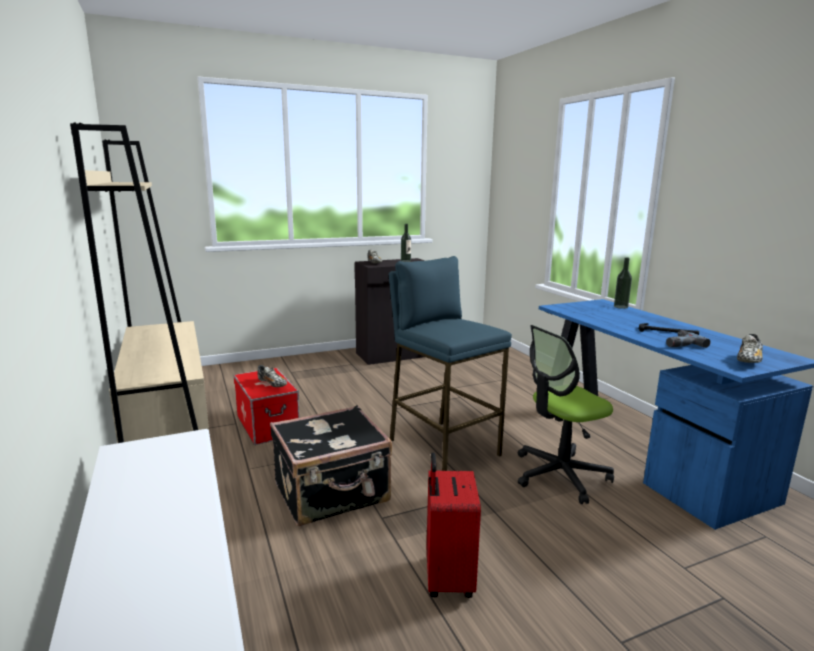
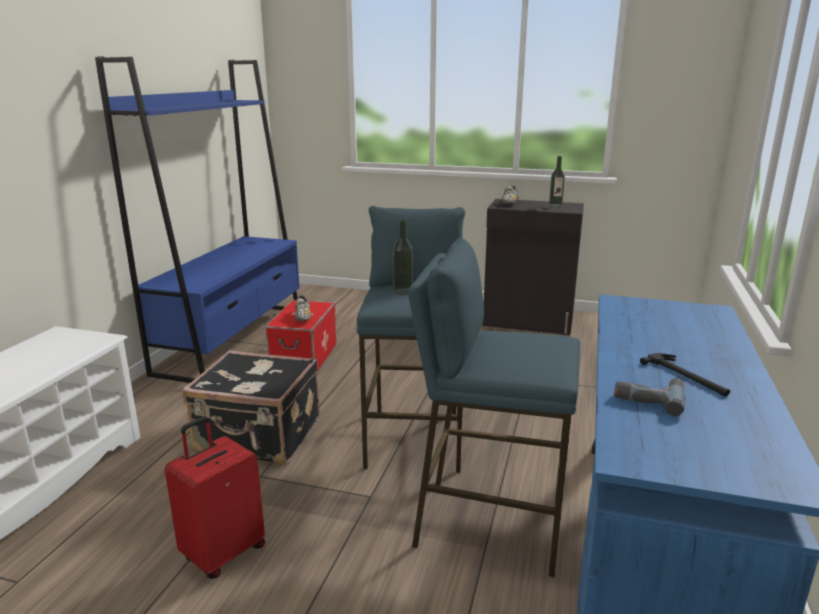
camera: 40 degrees right, 5 degrees up
(168, 432) = (233, 339): beige bookcase -> blue bookcase
(560, 475) = (488, 523): office chair -> blue stool
(620, 307) = (724, 323): bottle -> bottle (403, 291)
(748, 360) = (688, 457): shoe -> none

